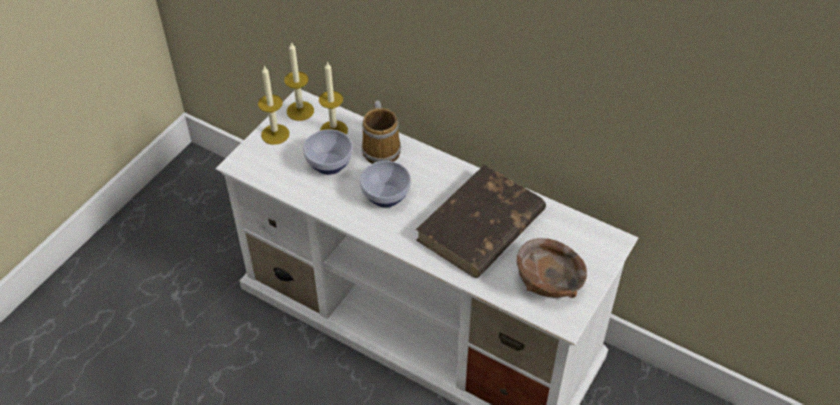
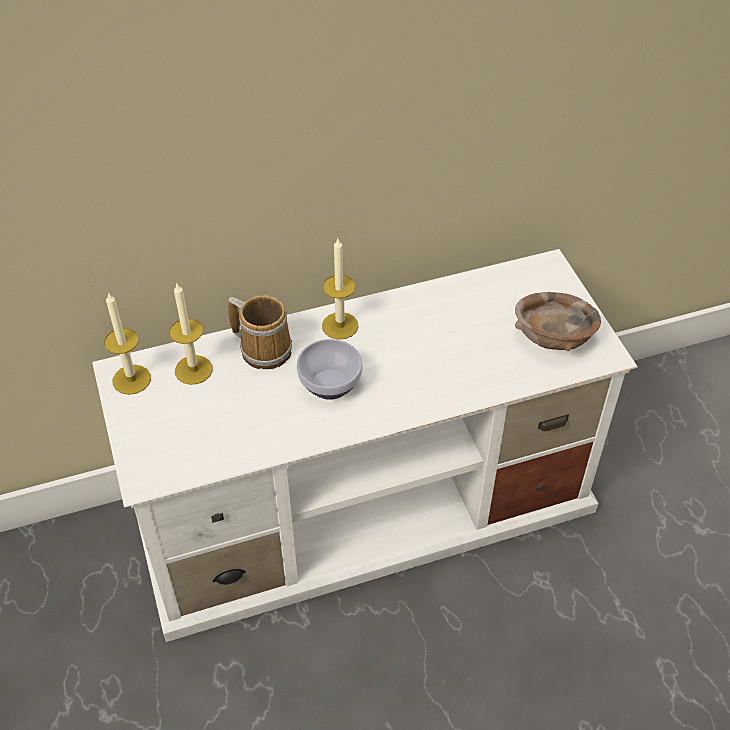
camera: 50 degrees left, 0 degrees up
(275, 134) = (139, 421): candle -> candle (340, 325)
(330, 163) = (235, 401): bowl -> none
(480, 226) = (443, 340): brown book -> none

